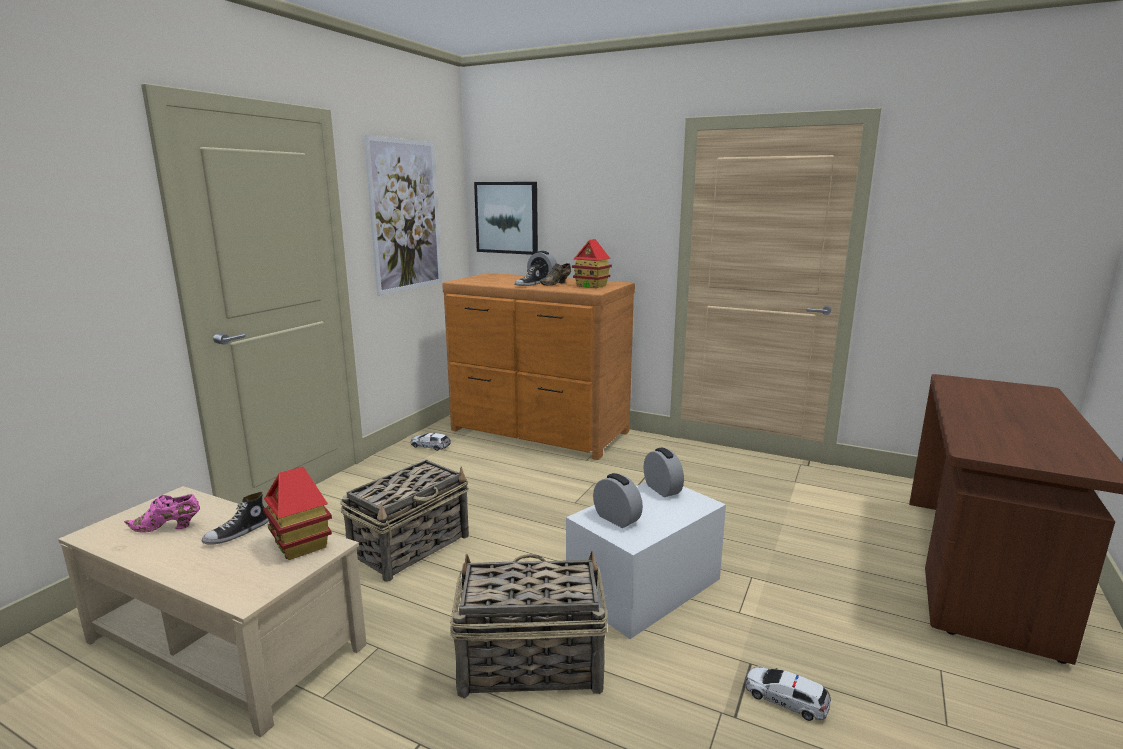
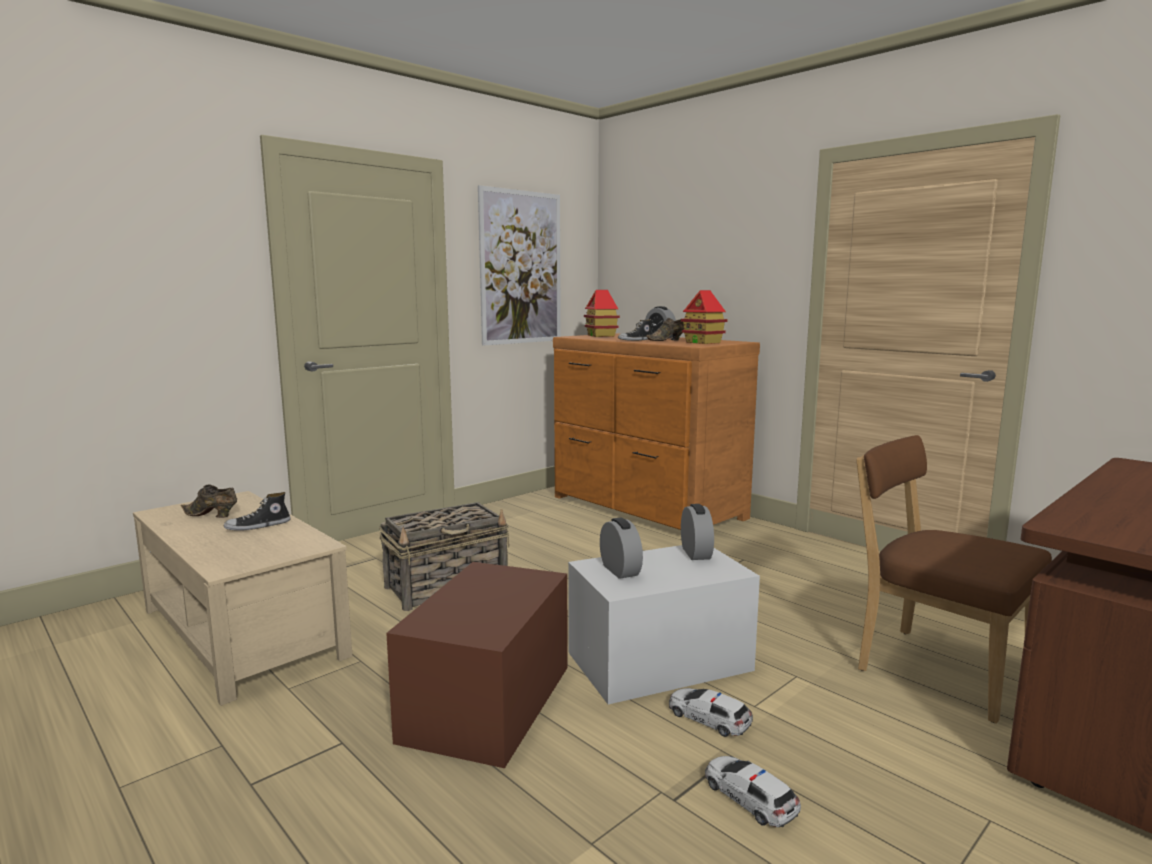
camera: 20 degrees right, 5 degrees down
(167, 527) = (211, 515): pink shoe -> brown shoe
(301, 545) = (298, 541): toy house -> toy house (601, 336)
(430, 446) = (524, 507): toy car -> toy car (708, 718)
(507, 217) = (634, 273): picture -> none
(529, 663) = (488, 702): basket -> brown storage box
(837, 549) = (935, 668): none -> brown chair

